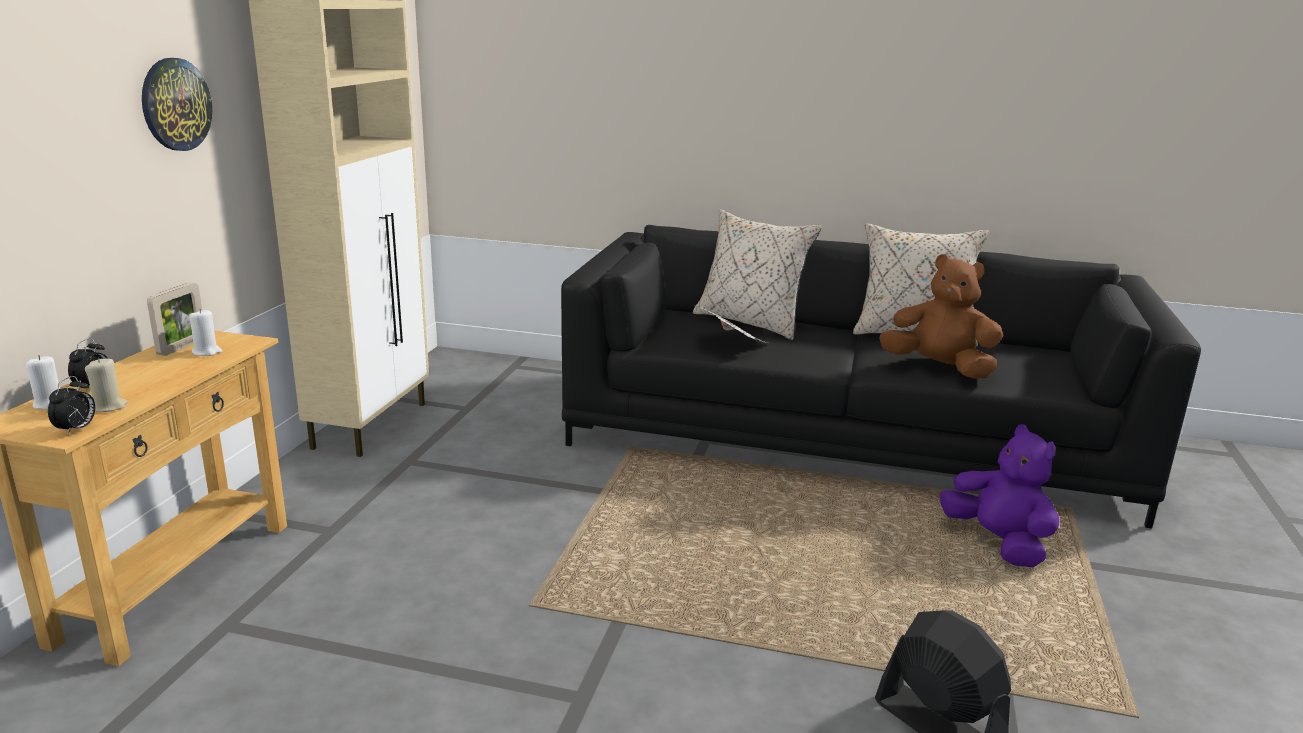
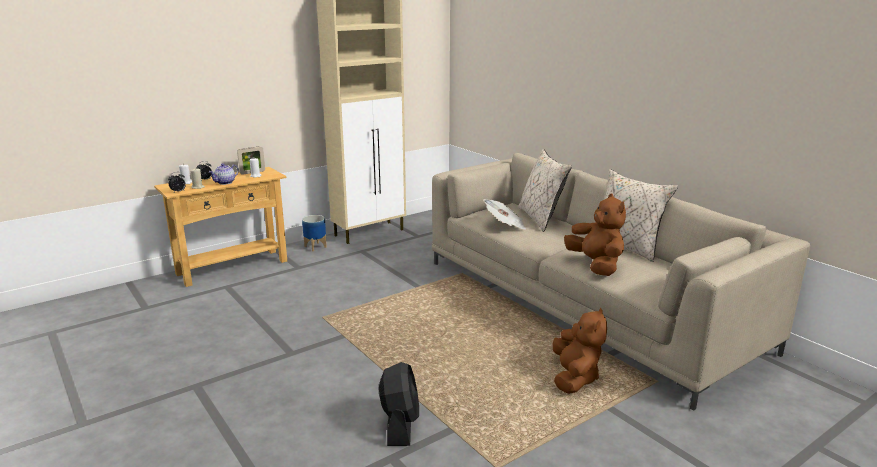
camera: 40 degrees right, 0 degrees up
(162, 381) = (225, 183): none -> teapot
(175, 104) = (273, 71): wall clock -> none
(304, 480) = (315, 247): none -> planter
(846, 438) = (584, 304): black sofa -> beige sofa
(998, 543) = (574, 378): purple plush toy -> brown plush toy

